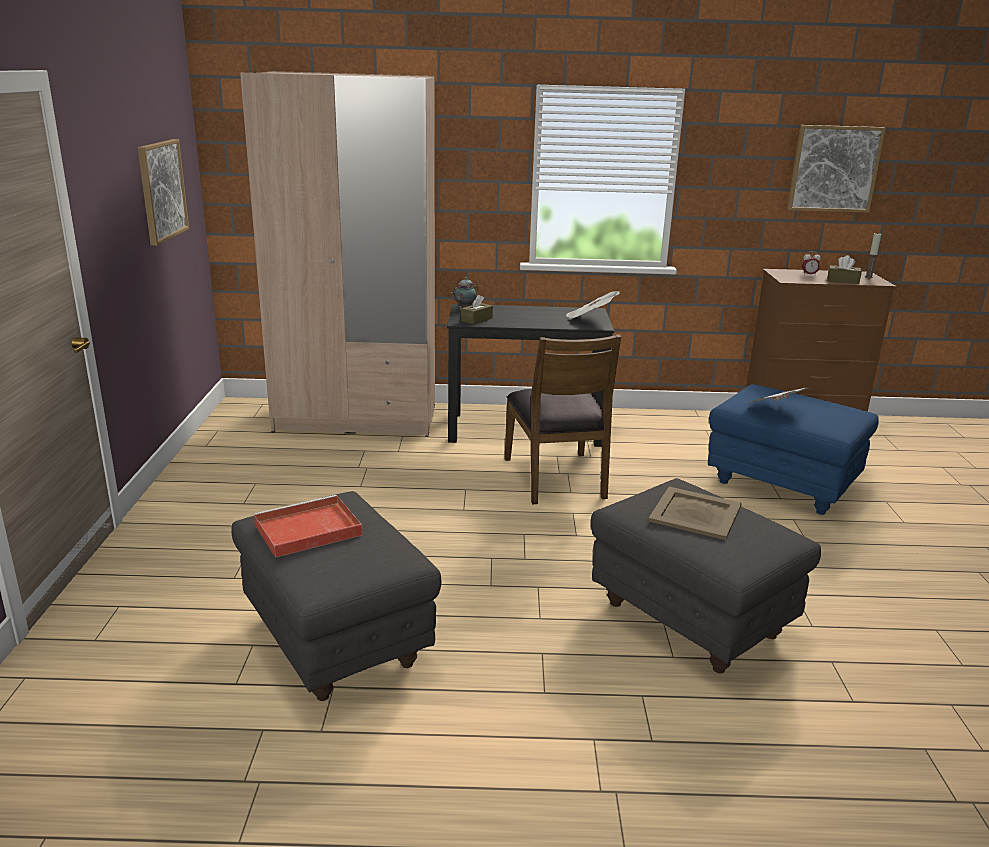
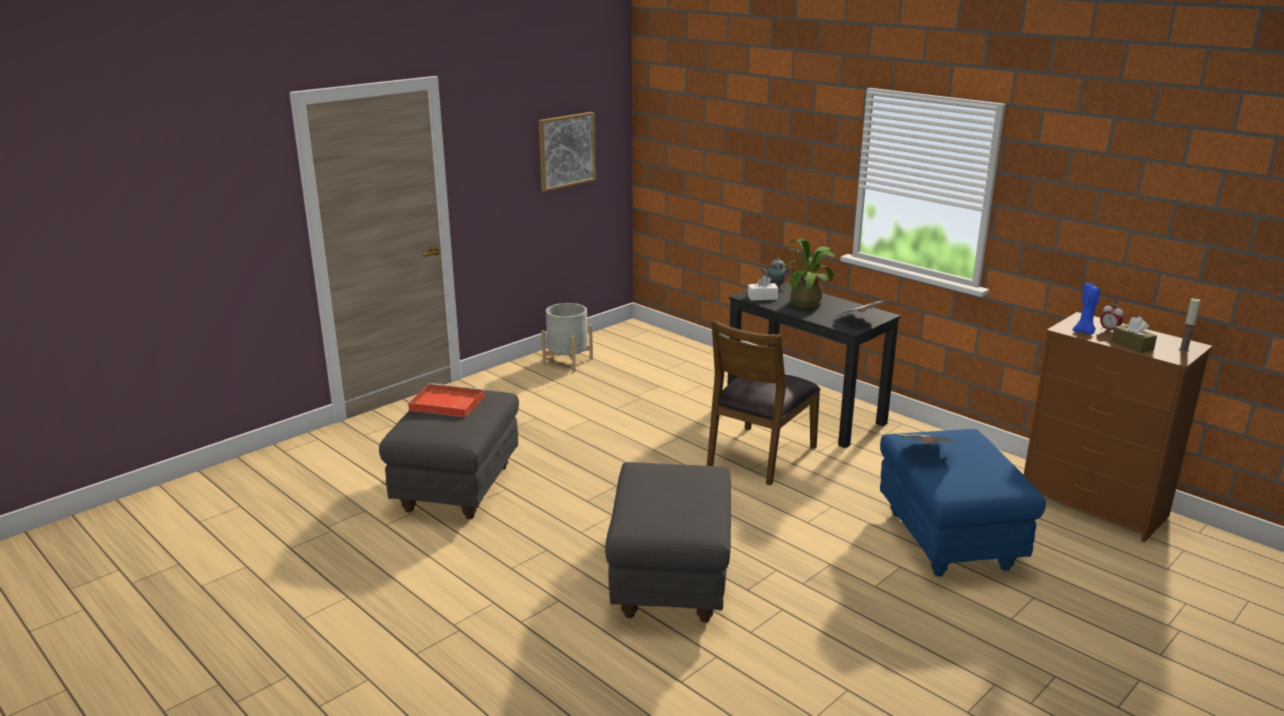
camera: 45 degrees right, 0 degrees up
(227, 459) = (568, 362): none -> grey planter
(357, 418) = (693, 361): beige wardrobe -> none
(477, 319) = (762, 297): brown tissue box -> white tissue box
(522, 315) = (808, 303): none -> potted plant
(696, 514) = (673, 489): beige tray -> none
(801, 279) = (1084, 332): none -> blue candle
(834, 169) = (1172, 212): picture -> none

